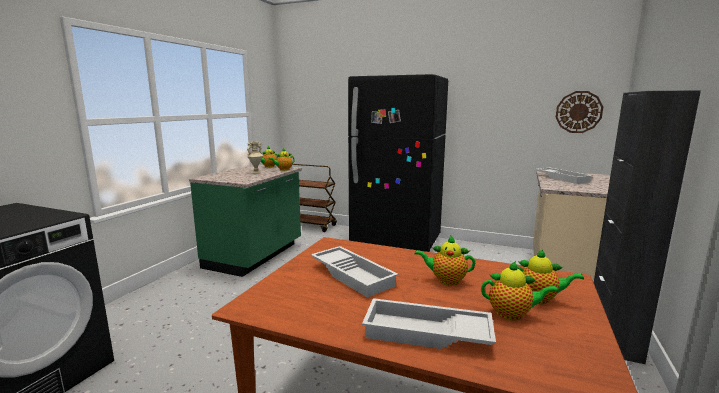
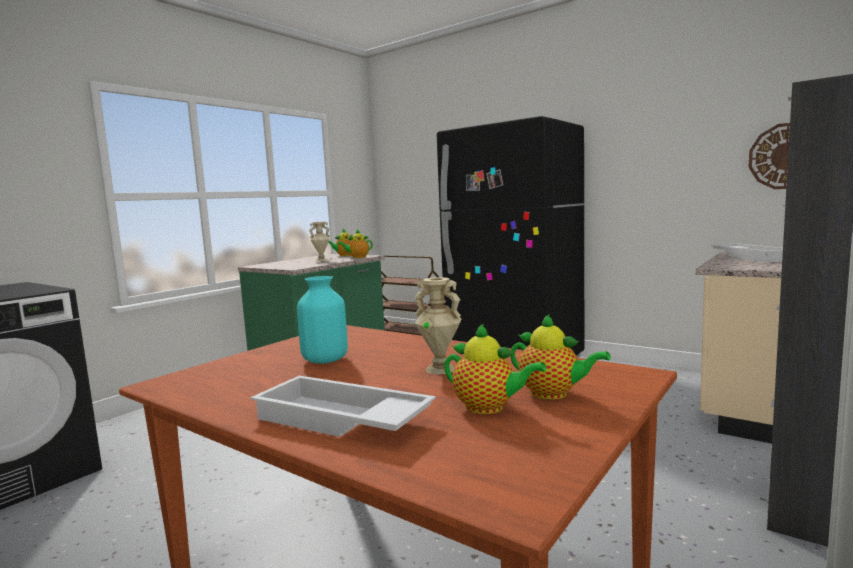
camera: 15 degrees right, 5 degrees down
(353, 275) = (326, 360): white tray -> turquoise vase
(445, 280) = (440, 369): teapot -> beige vase

